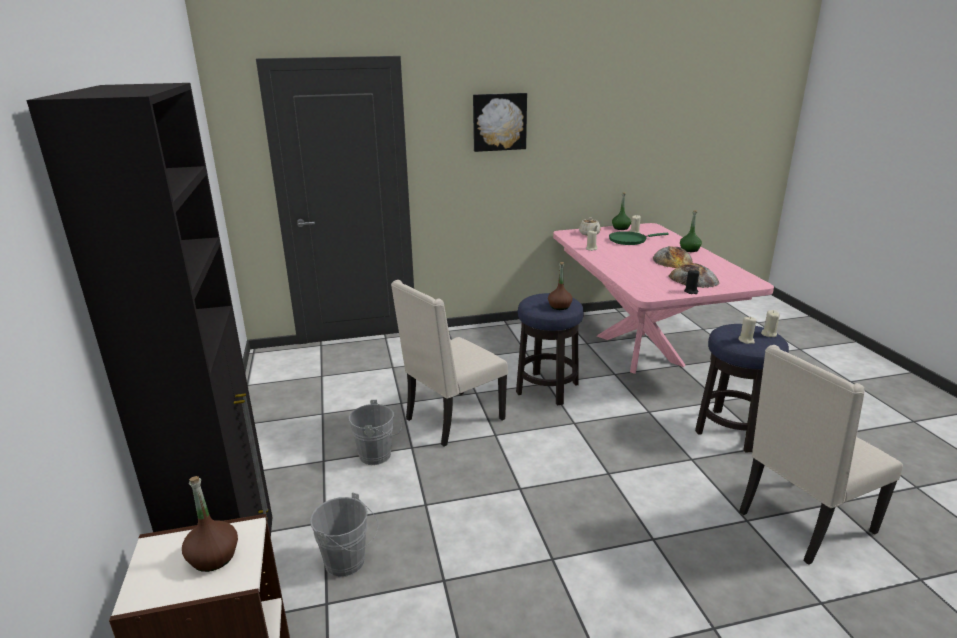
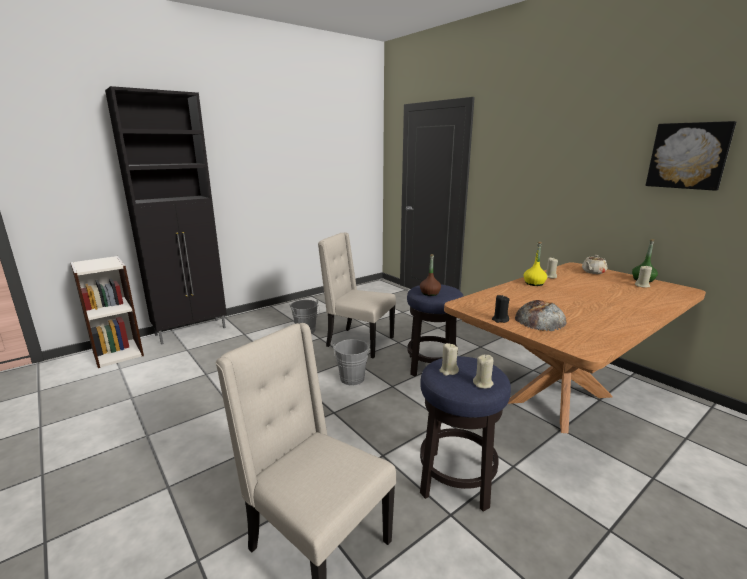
camera: 65 degrees right, 5 degrees down
(213, 557) = (99, 265): brown bottle -> none
(349, 563) = (215, 347): grey bucket -> grey bucket (352, 380)
(499, 122) = (536, 150): picture -> picture (688, 156)
(606, 258) = (534, 283): none -> yellow bottle
(629, 240) = (610, 286): green frying pan -> none
(639, 349) = (561, 399): pink dining table -> brown dining table
(672, 260) = (584, 306): bread -> none
(689, 250) = (641, 311): green bottle -> none

